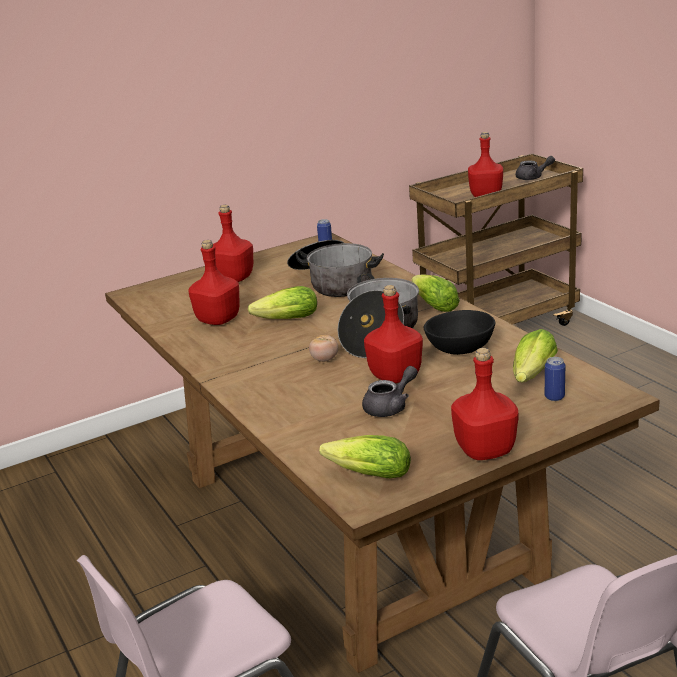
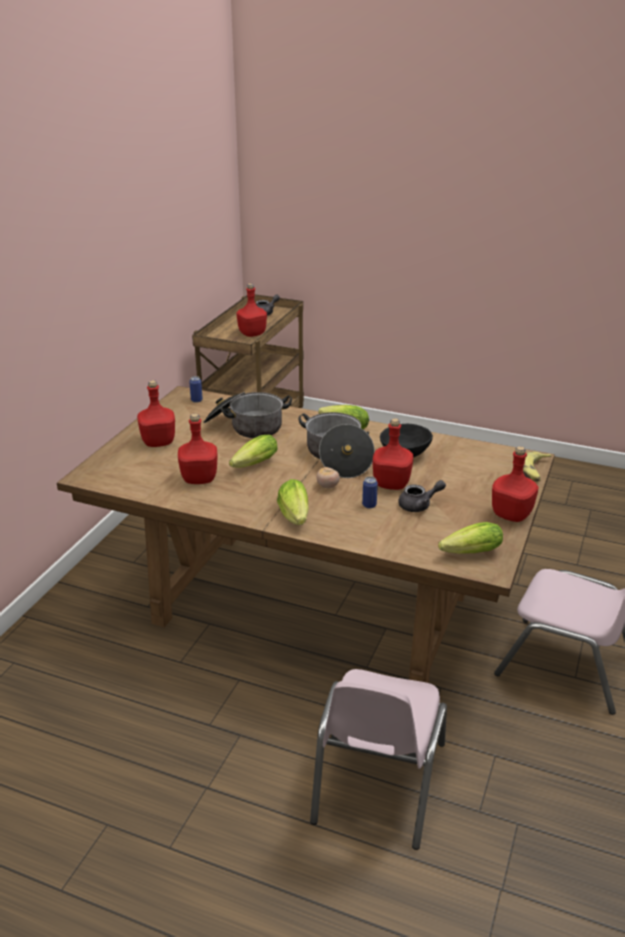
camera: 40 degrees left, 5 degrees up
(390, 407) = (419, 505): grey teapot -> grey teapot turned 60 degrees clockwise
(531, 376) = (471, 460): lettuce -> lettuce (295, 517)
(554, 397) = (501, 469): can -> can (369, 505)
(596, 411) = (534, 471): none -> banana

